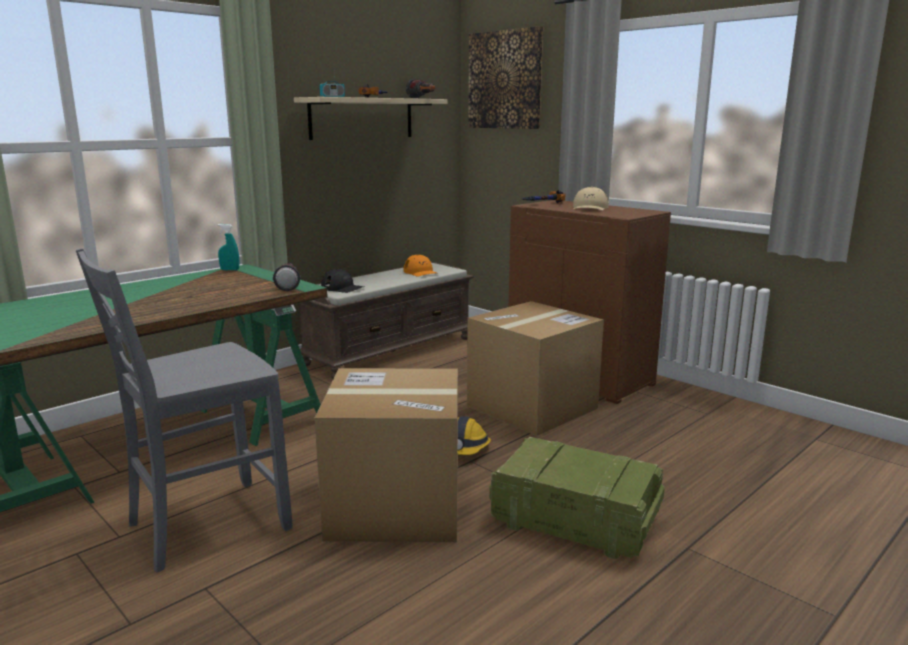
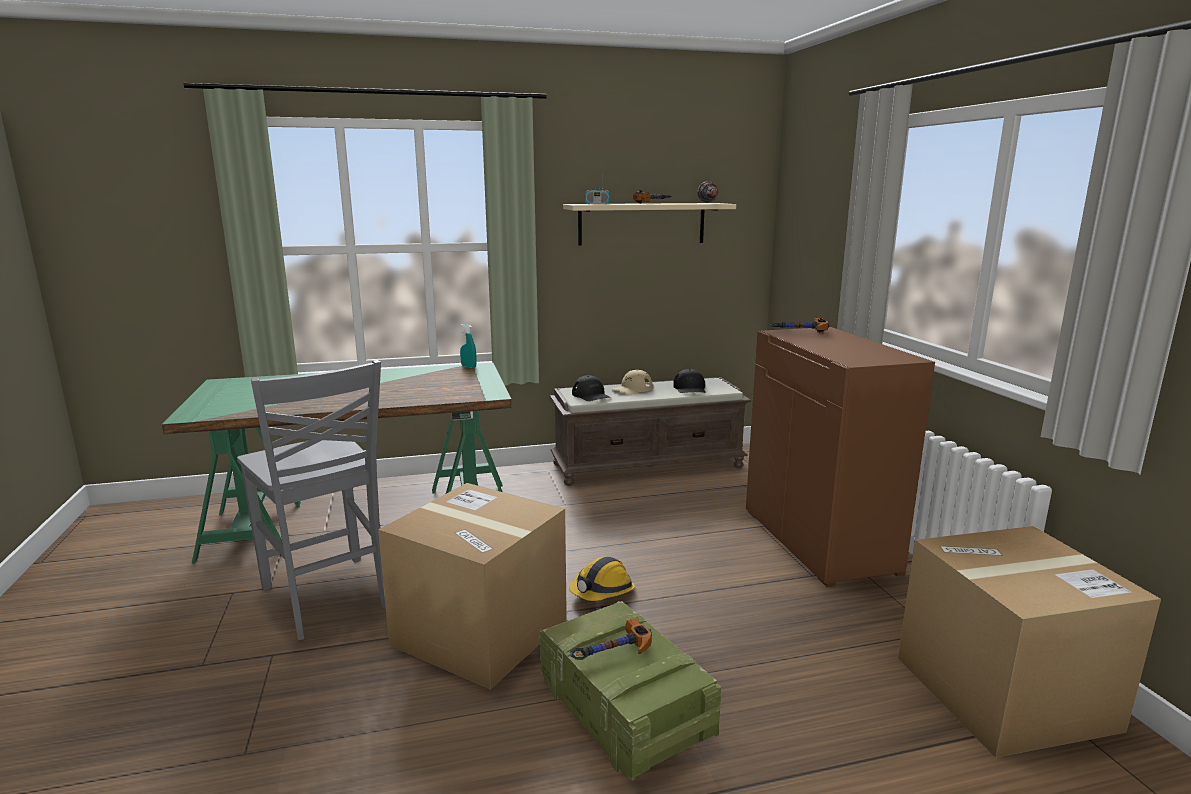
camera: 30 degrees right, 0 degrees up
(205, 525) = (328, 598): grey chair -> grey chair turned 120 degrees counterclockwise
(288, 285) = (484, 391): flashlight -> none
(421, 272) = (690, 388): orange cap -> black cap
(505, 80) = (811, 182): picture -> none
(532, 407) = (723, 564): cardboard box -> cardboard box (1003, 692)
(569, 471) = (611, 655): none -> hammer
(589, 208) = (840, 344): beige cap -> beige cap (632, 389)

